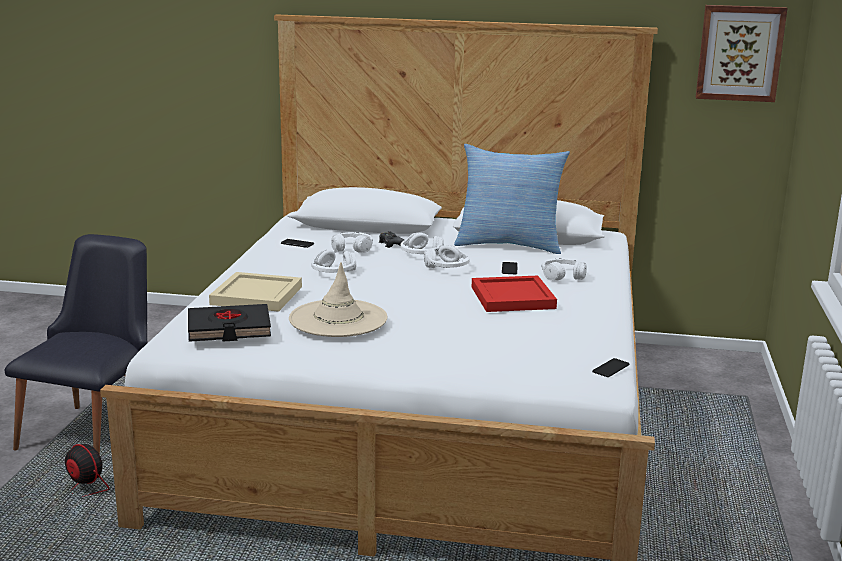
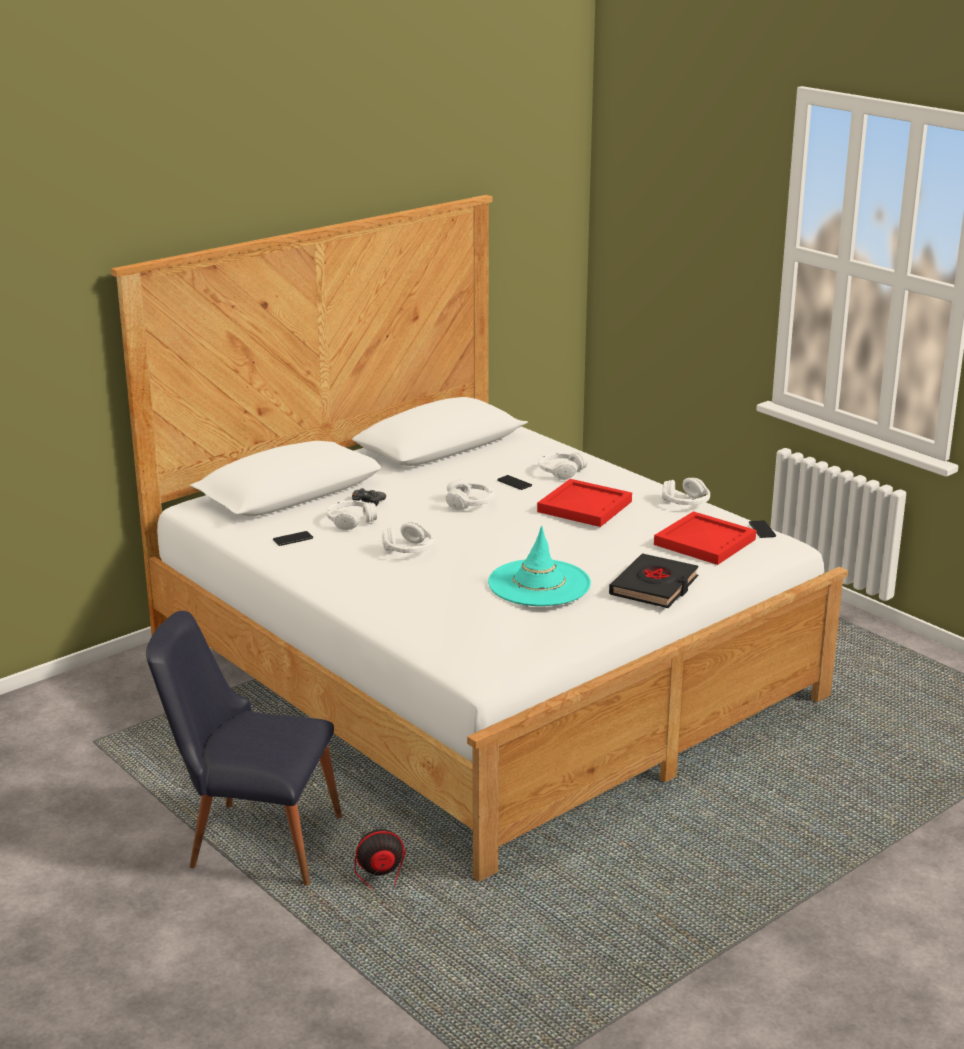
camera: 50 degrees left, 5 degrees up
(94, 428) = (251, 839): black chair -> black chair turned 45 degrees counterclockwise
(229, 329) = (496, 633): black book -> black book (654, 587)
(258, 295) = (427, 597): beige tray -> none
(338, 319) = (539, 584): beige hat -> turquoise hat
(421, 254) = (416, 501): white headphones -> white headphones (686, 503)
(509, 245) = (452, 461): pillow -> none
(536, 354) = (706, 542): none -> red tray
(739, 53) = (546, 204): picture -> none

